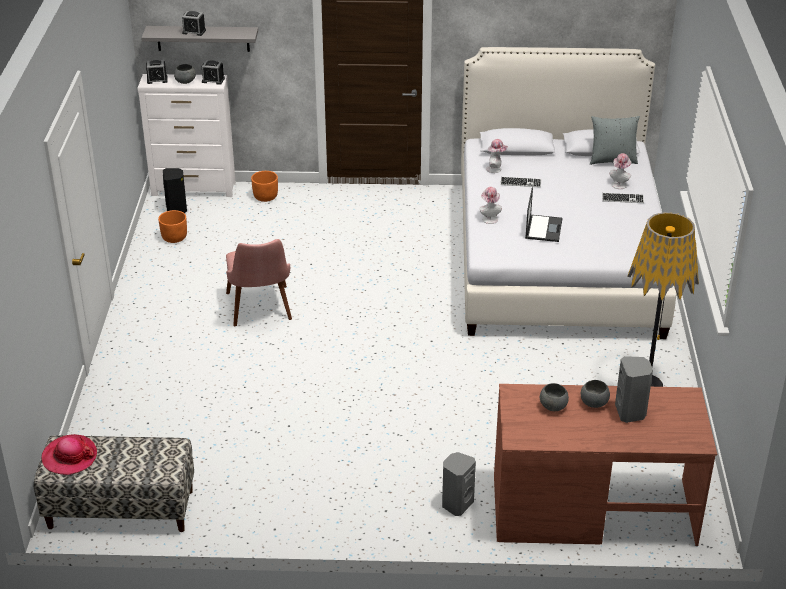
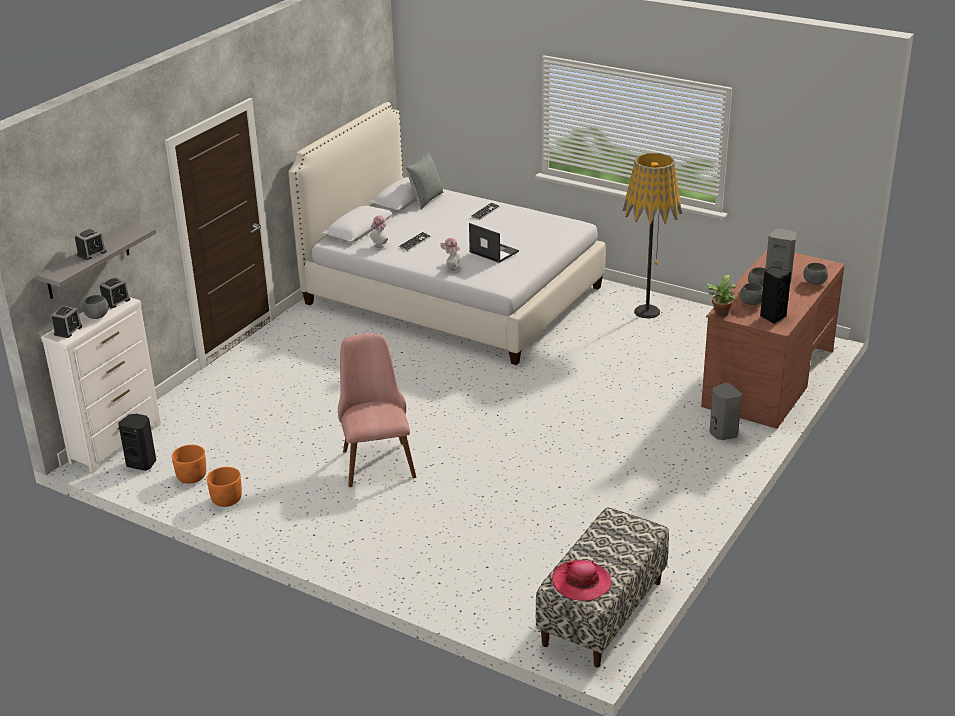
camera: 60 degrees left, 5 degrees down
(261, 311) = (376, 457): pink chair -> pink chair turned 120 degrees counterclockwise
(265, 197) = (186, 405): orange planter -> orange planter (226, 499)
(510, 392) = (720, 314): none -> potted plant
(536, 429) = (772, 317): none -> black speaker
(619, 184) = (463, 207): hat -> none
(645, 441) = (814, 282): none -> grey bowl

